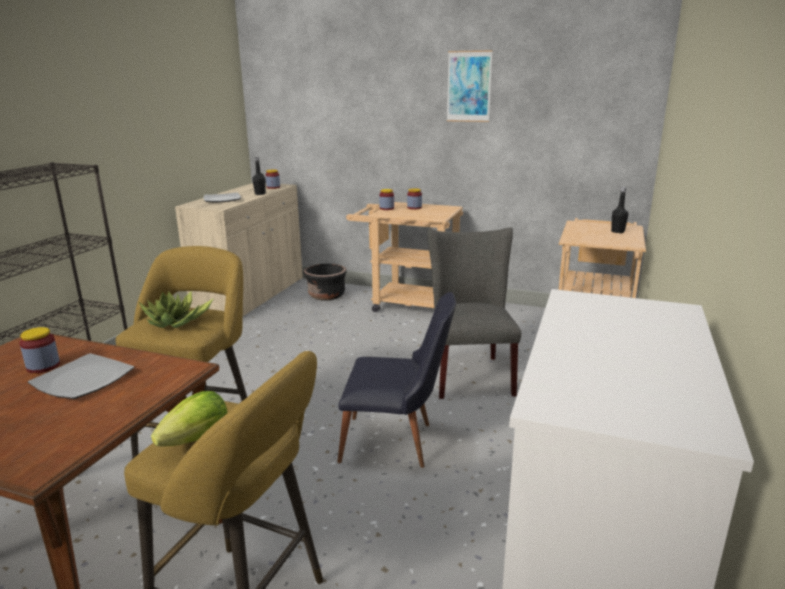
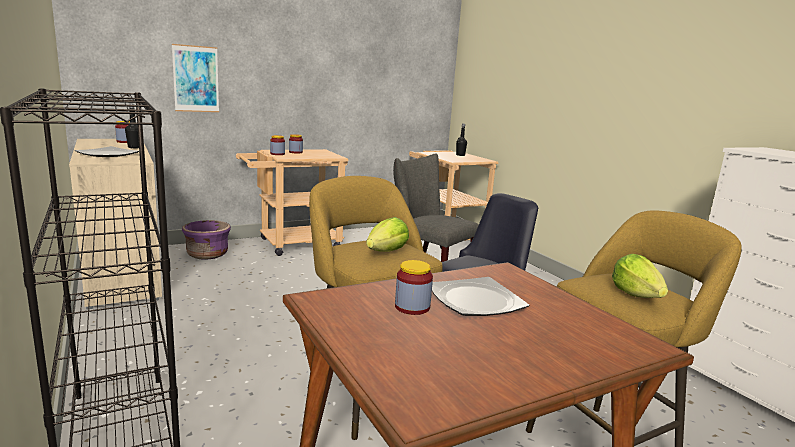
camera: 50 degrees left, 5 degrees down
(176, 322) = (387, 252): potted plant -> lettuce
(326, 296) = (207, 255): black planter -> purple planter
(469, 86) = (327, 45): picture -> picture (196, 79)

